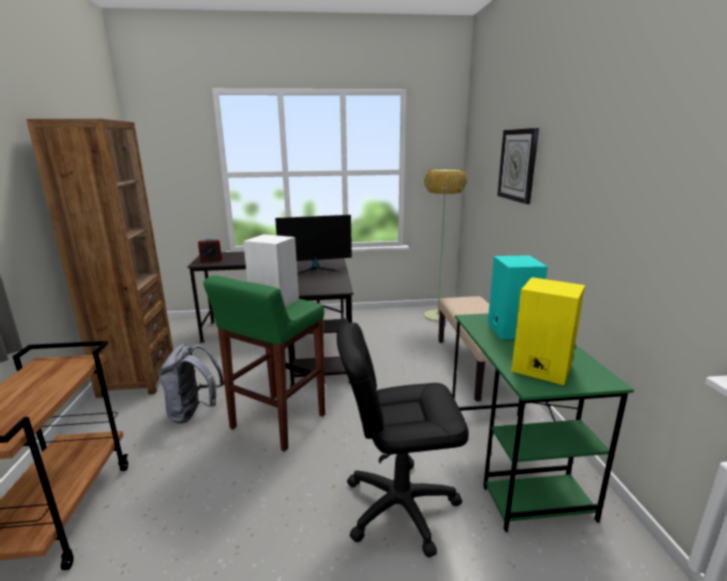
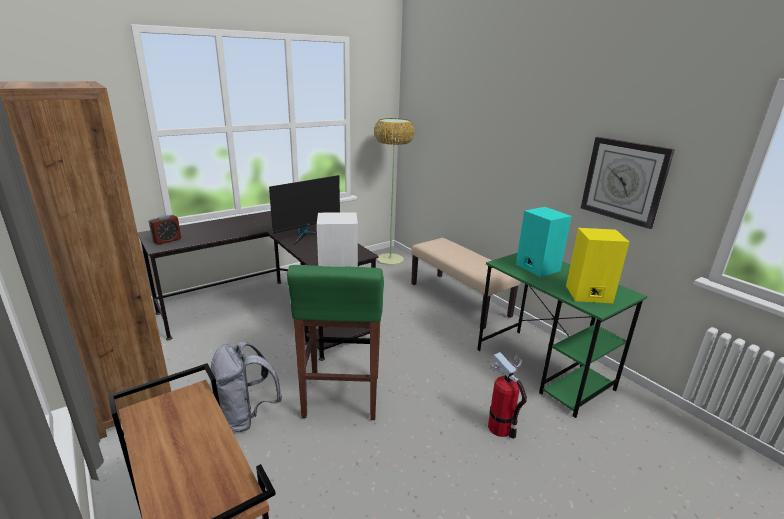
camera: 30 degrees left, 5 degrees up
(400, 506) = (500, 427): black office chair -> fire extinguisher
(518, 165) = (485, 122): wall clock -> wall clock (624, 181)

